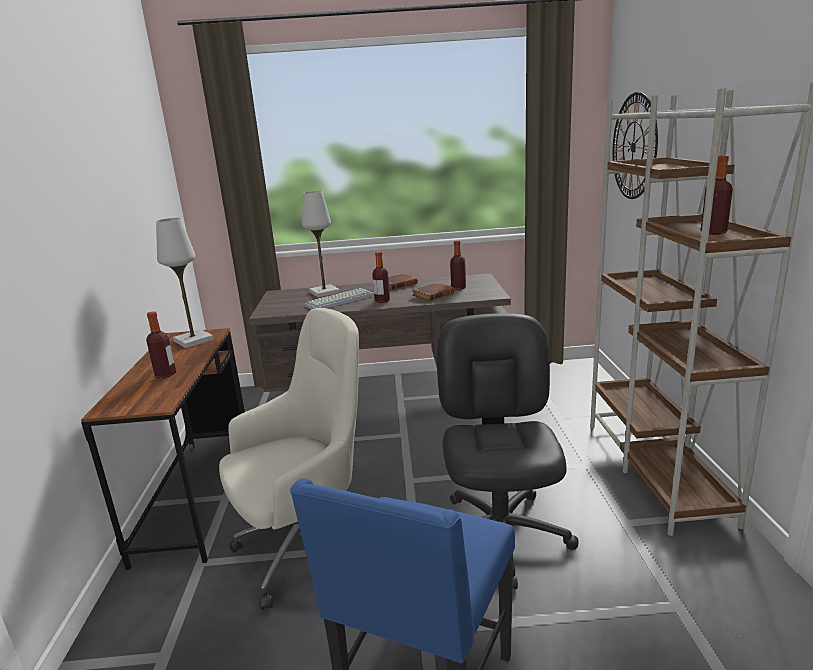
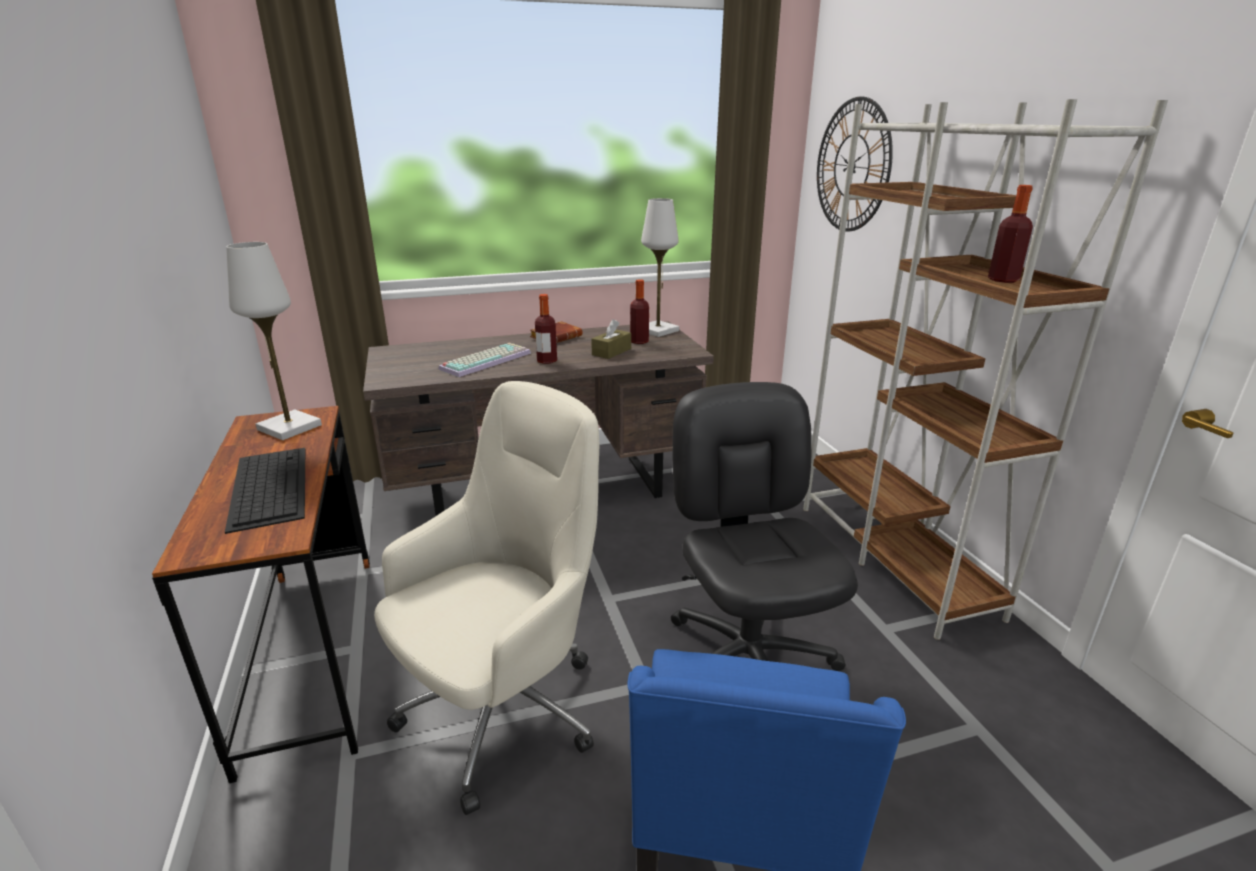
camera: 15 degrees left, 5 degrees up
(165, 374) = (269, 486): bottle -> keyboard
(324, 292) = (458, 349): white table lamp -> white table lamp (658, 330)
(433, 295) = (611, 352): brown book -> brown tissue box

